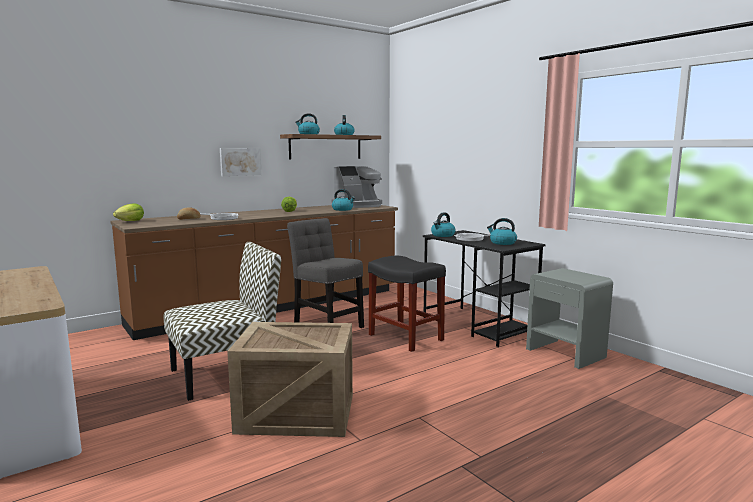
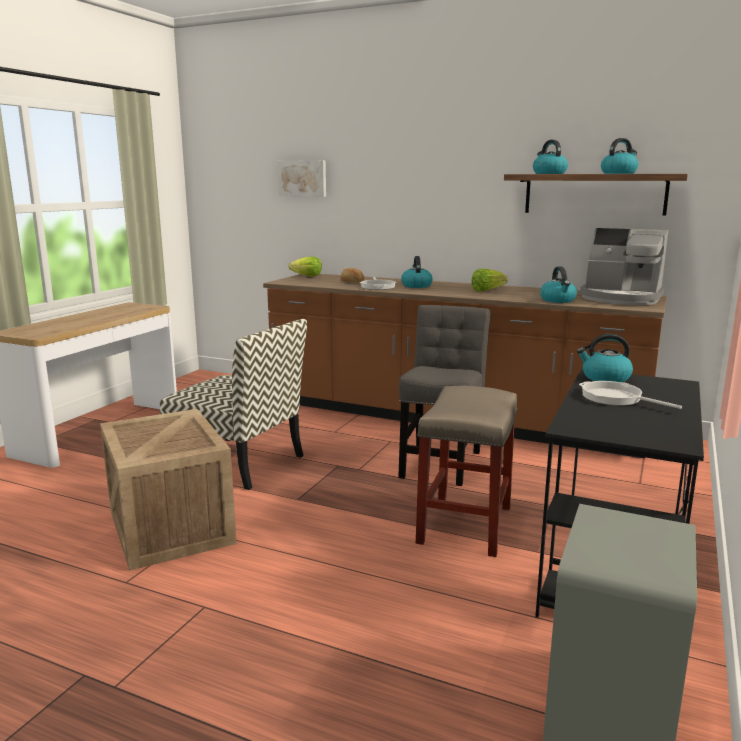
camera: 60 degrees right, 5 degrees up
(240, 161) = (451, 213): picture -> picture (303, 178)
(404, 337) = (465, 523): black stool -> beige stool
(502, 243) = (627, 422): kettle -> kettle (416, 286)

